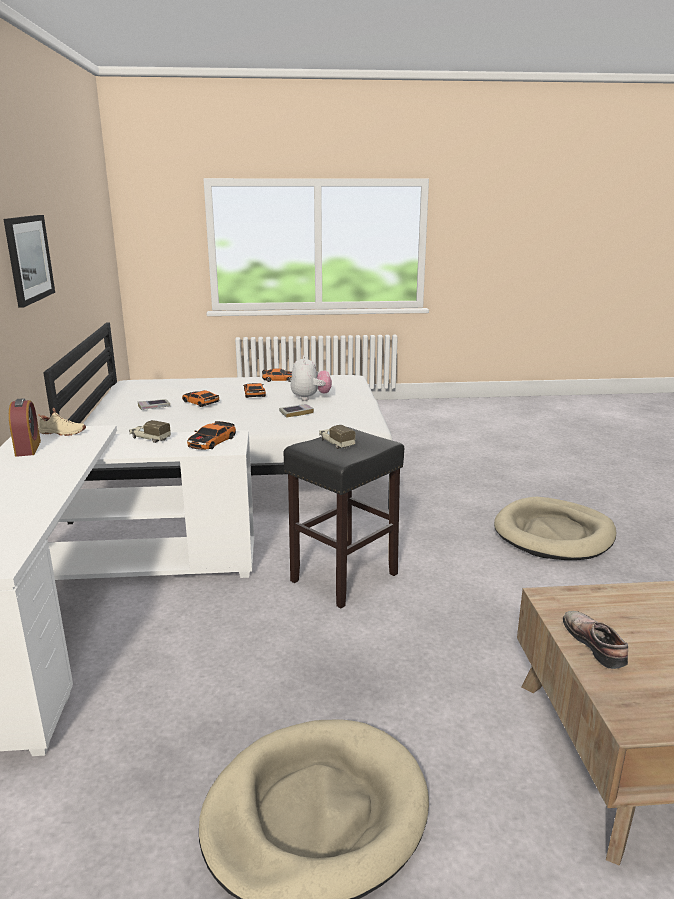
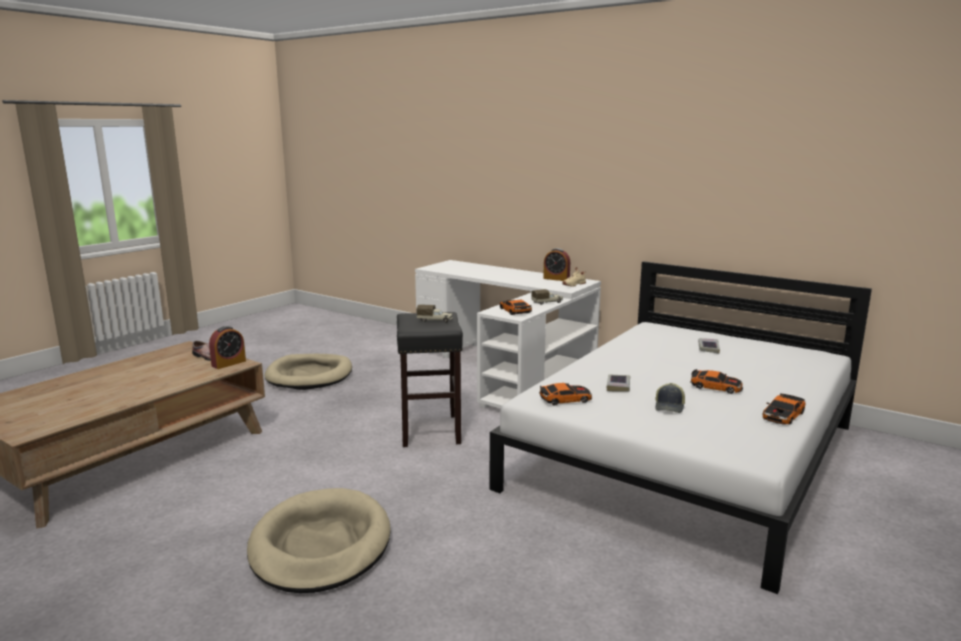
camera: 130 degrees right, 5 degrees down
(28, 259) = (683, 181): picture -> none
(200, 402) = (702, 361): toy car -> toy car (565, 399)
(310, 398) = (670, 406): plush toy -> cap
(572, 609) = (228, 363): none -> alarm clock

